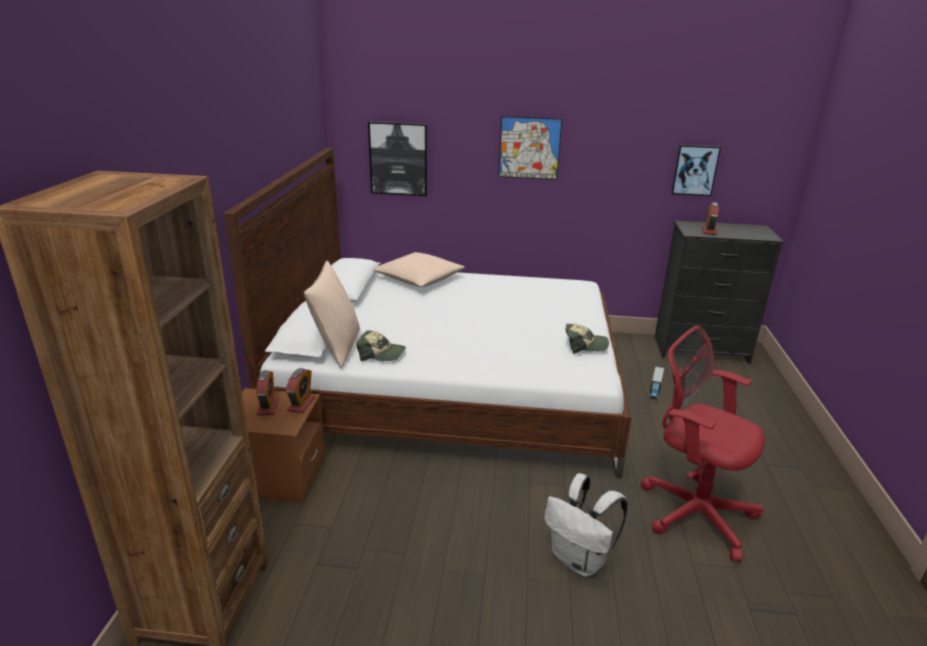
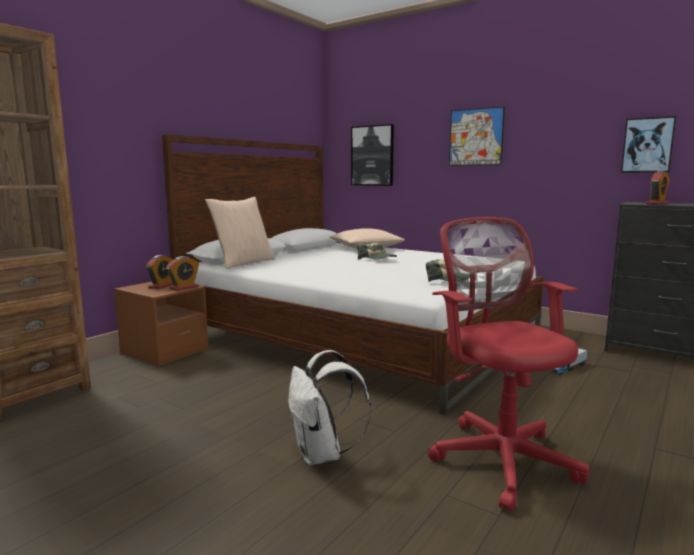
camera: 30 degrees right, 15 degrees down
(381, 354) = (267, 267): cap -> cap (377, 259)

